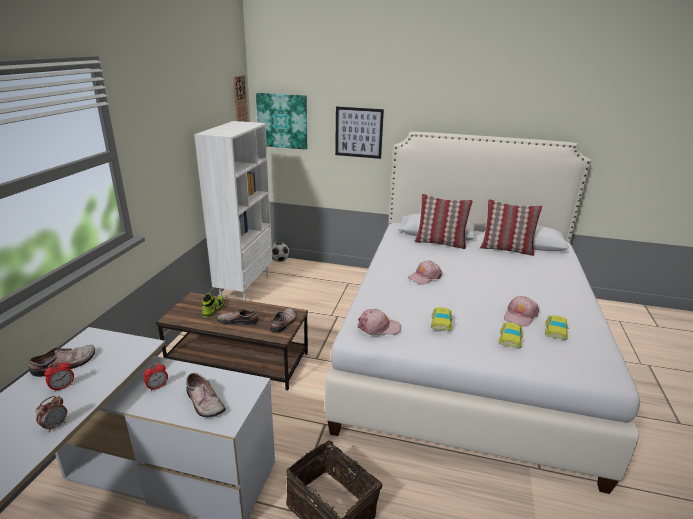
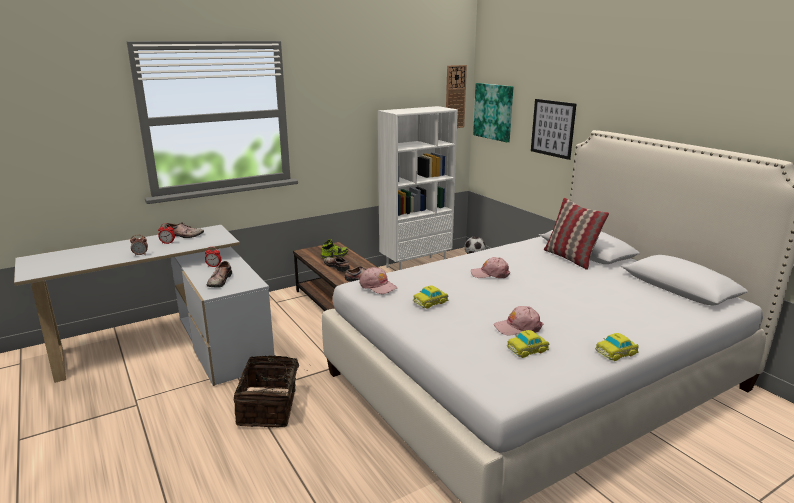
camera: 45 degrees right, 5 degrees down
(506, 249) = (639, 284): pillow -> none
(510, 338) = (468, 334): toy car -> toy car (617, 352)

